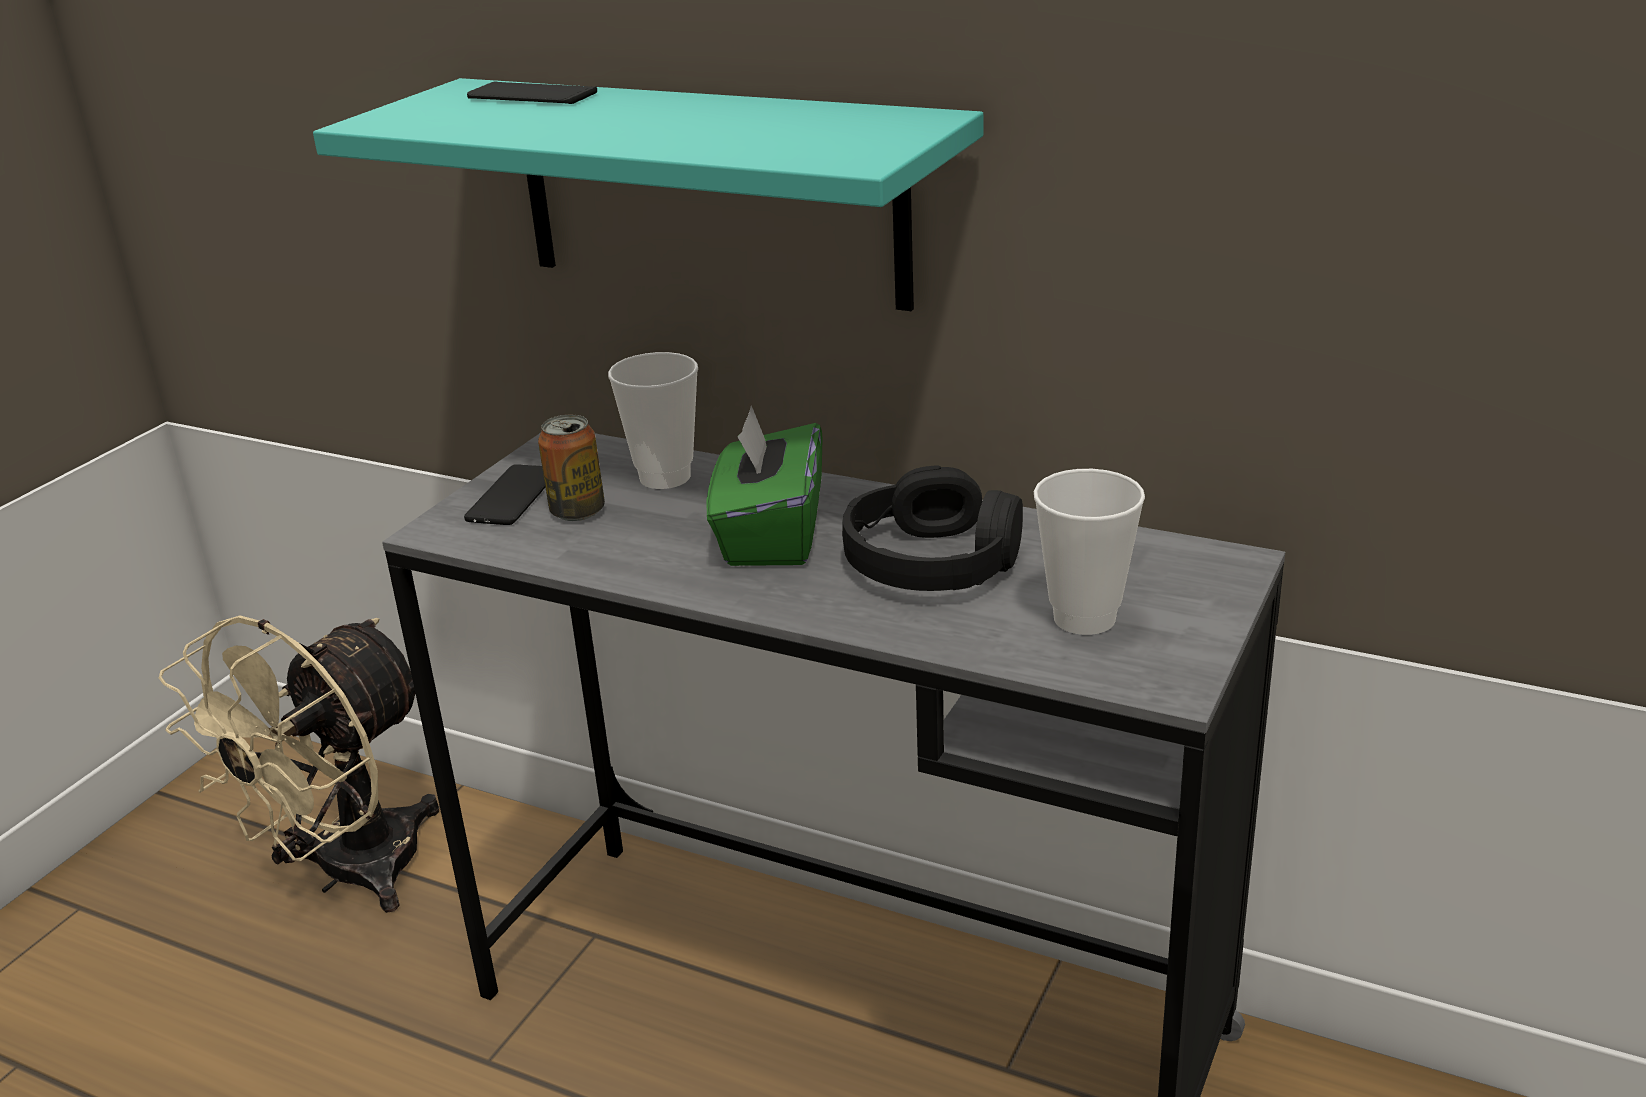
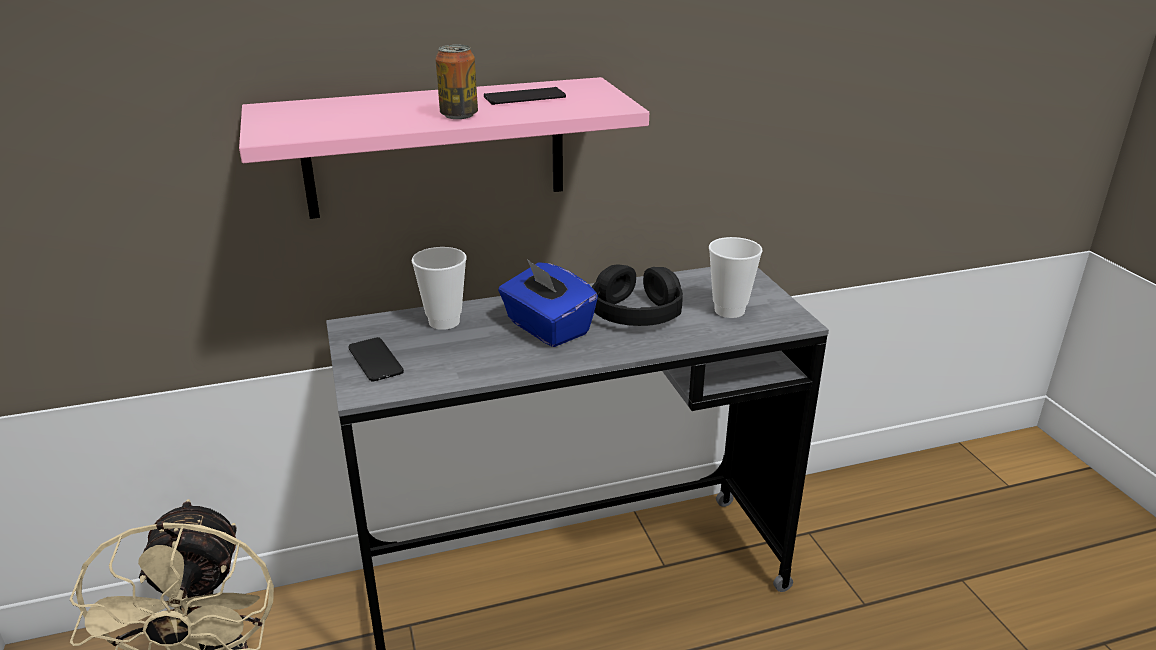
camera: 45 degrees left, 0 degrees up
(532, 95) = (333, 105): phone -> phone (524, 97)
(577, 511) = (428, 353): can -> can (459, 115)
(710, 192) = (436, 148): turquoise shelf -> pink shelf
(770, 536) = (547, 328): green tissue box -> blue tissue box

